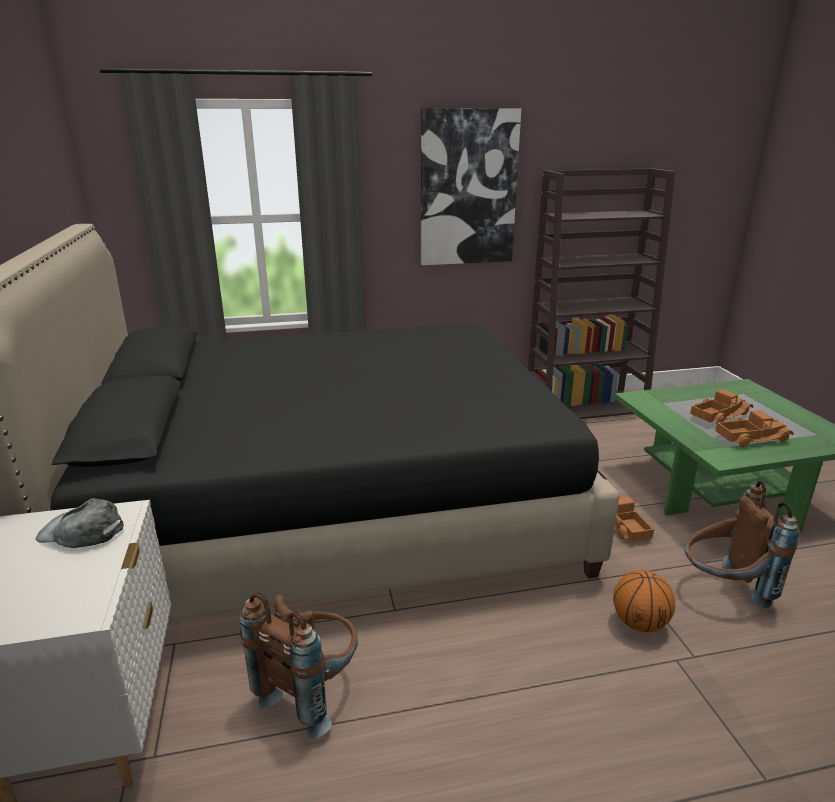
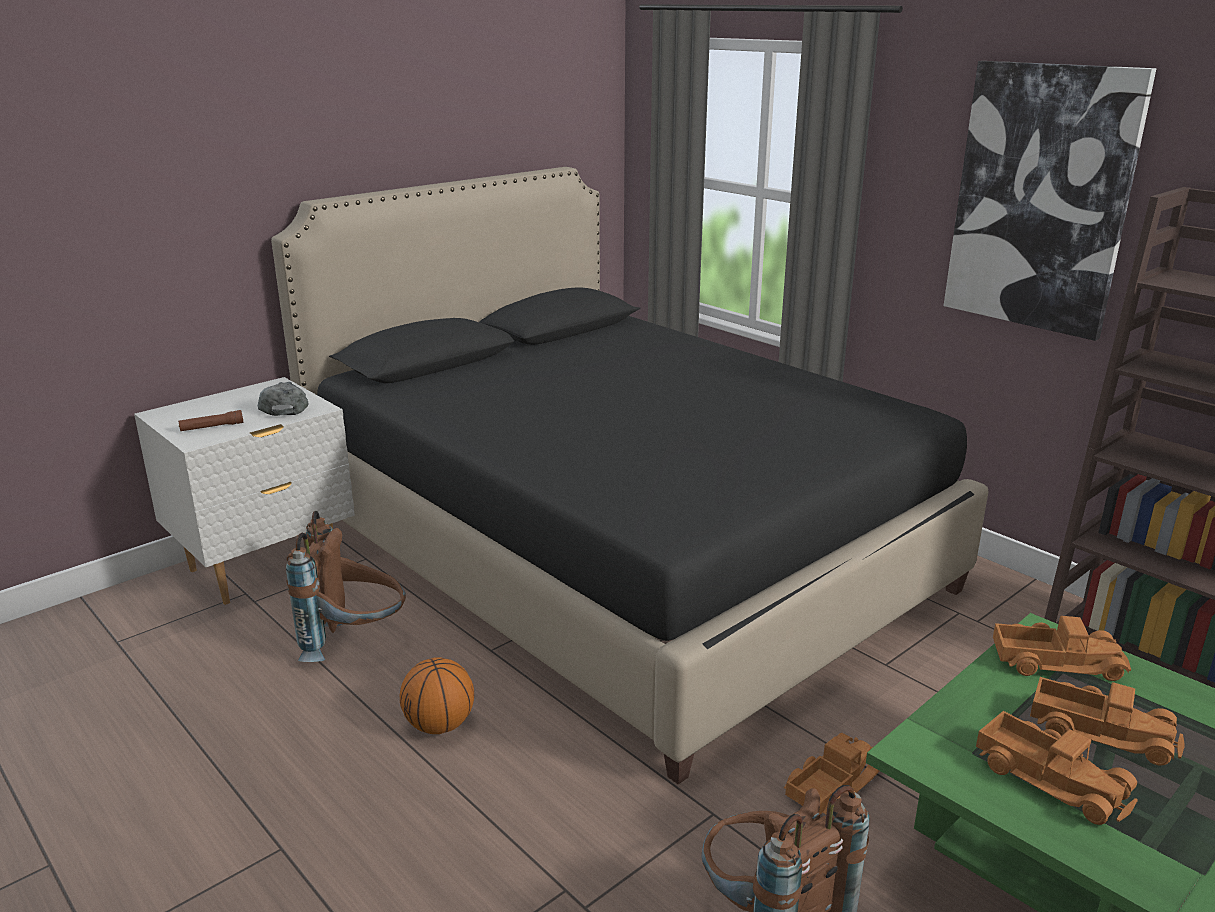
camera: 60 degrees right, 0 degrees up
(61, 594) = (211, 427): none -> brown flashlight
(639, 623) = (612, 842): basketball -> basketball (439, 725)
(660, 403) = (1056, 662): none -> toy truck

